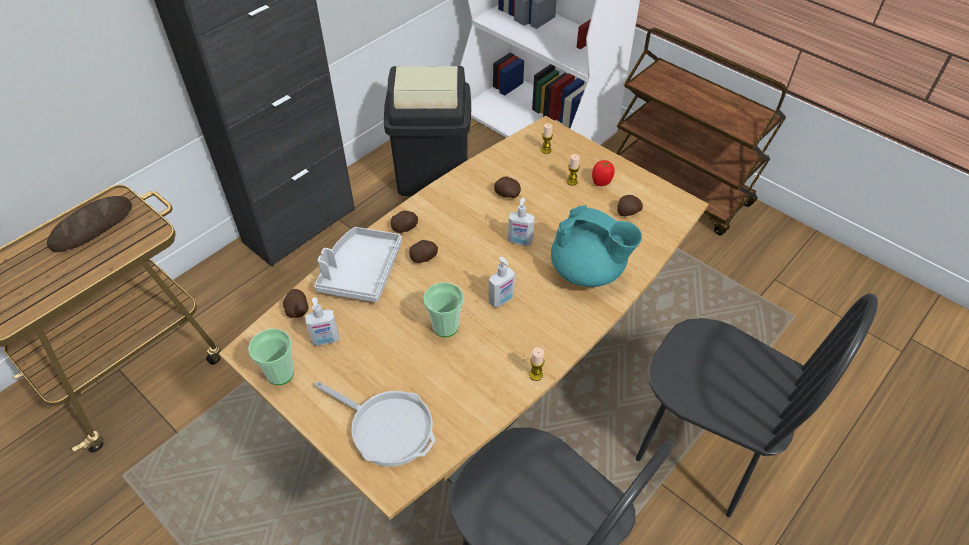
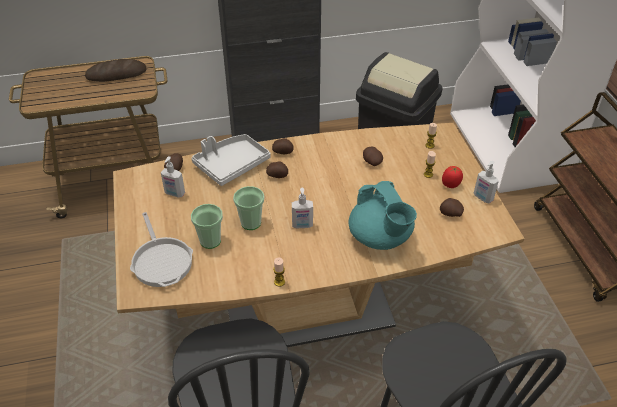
camera: 35 degrees right, 5 degrees down
(280, 373) = (133, 199): cup -> cup (210, 241)
(520, 241) = (351, 196): soap dispenser -> soap dispenser (482, 198)

